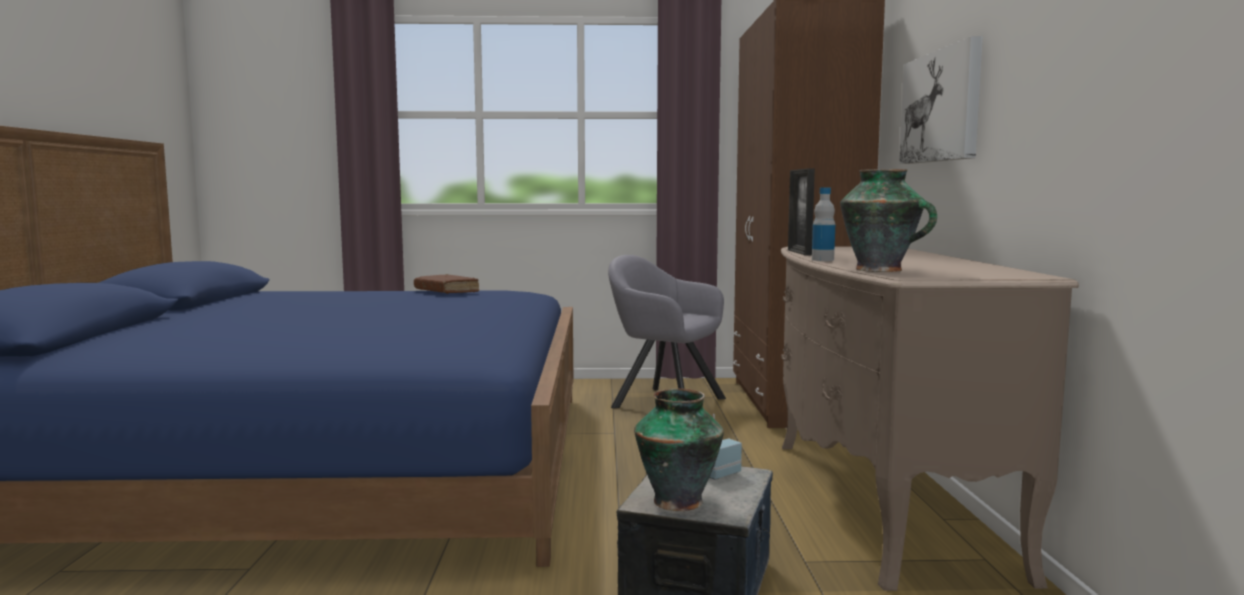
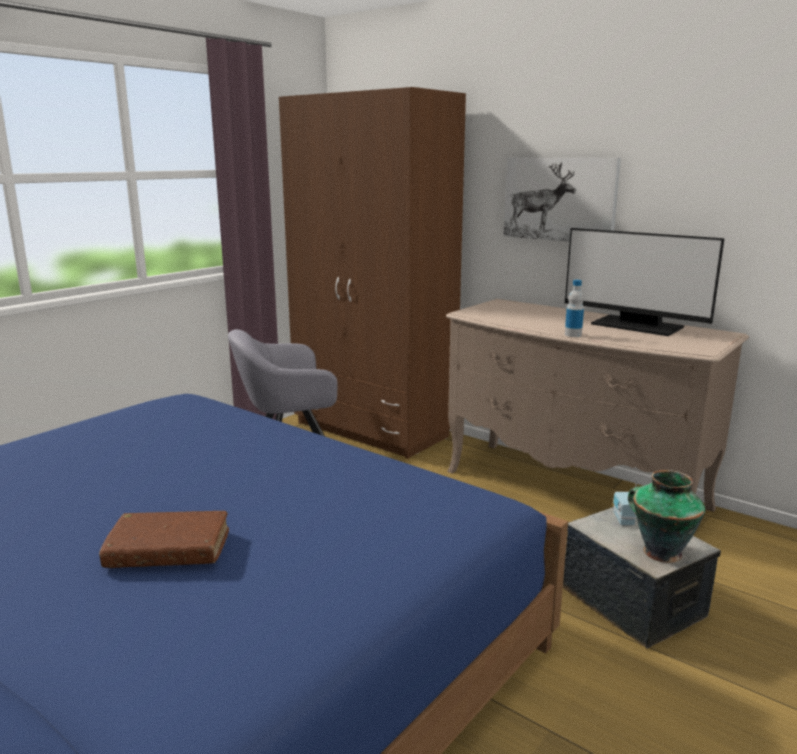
camera: 50 degrees left, 10 degrees up
(446, 291) = (120, 424): brown book -> brown book (169, 551)
(799, 252) = (508, 324): picture frame -> none
(881, 270) = (658, 344): vase -> none
(941, 264) = (636, 326): none -> monitor

